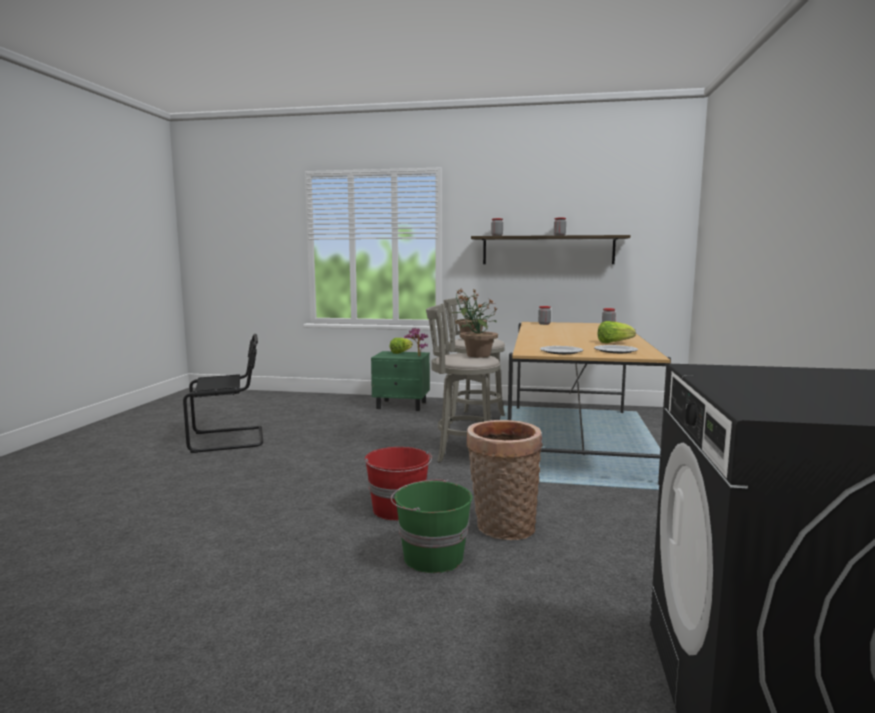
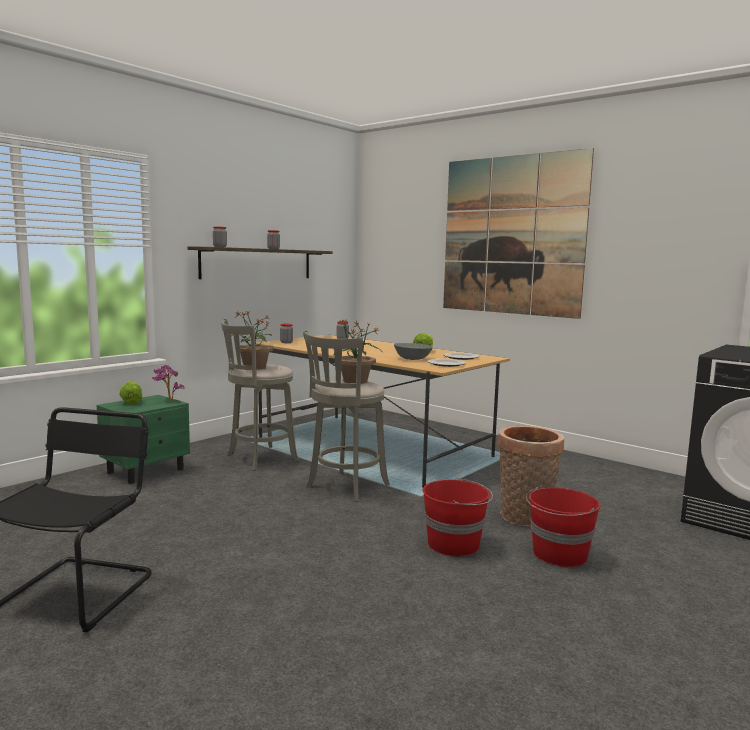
camera: 60 degrees left, 0 degrees up
(432, 557) = (559, 554): green bucket -> red bucket
(560, 345) = (412, 359): none -> grey bowl
(775, 197) = (511, 235): none -> picture

